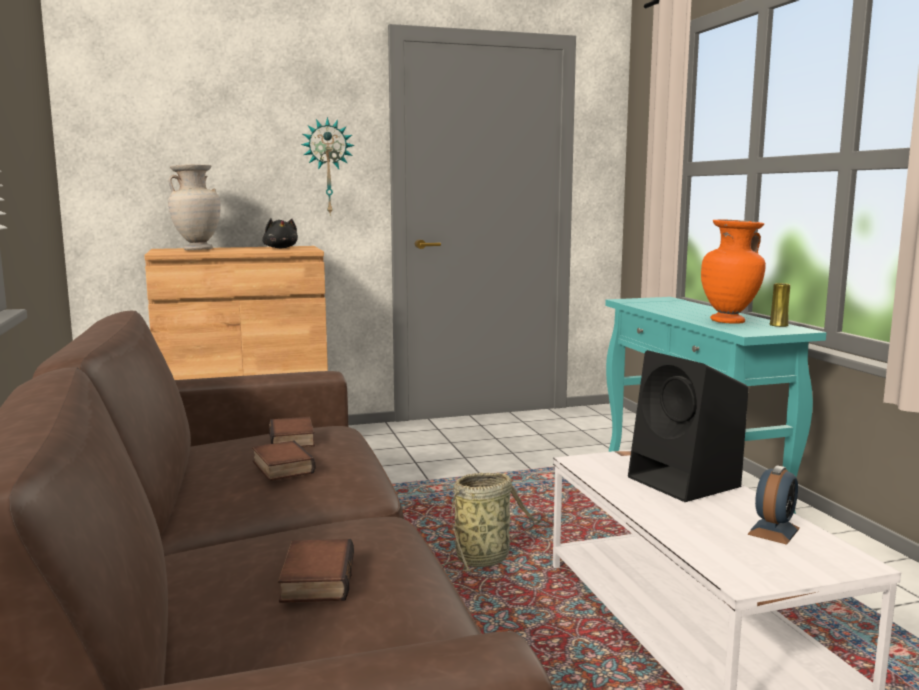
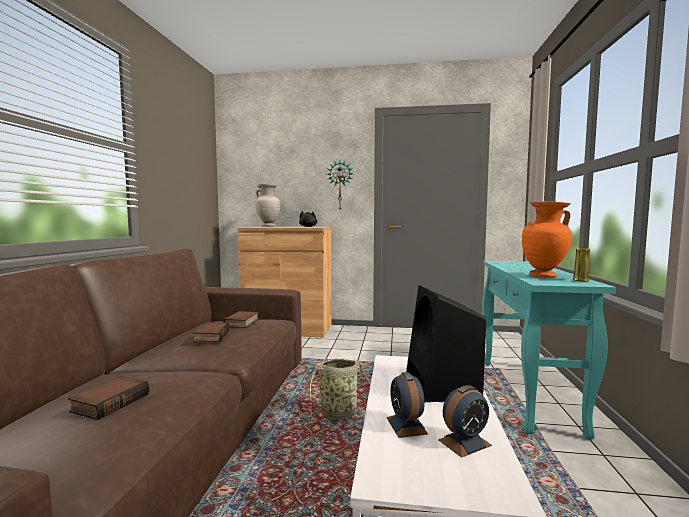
camera: 25 degrees right, 5 degrees down
(700, 528) = (406, 425): none -> alarm clock

